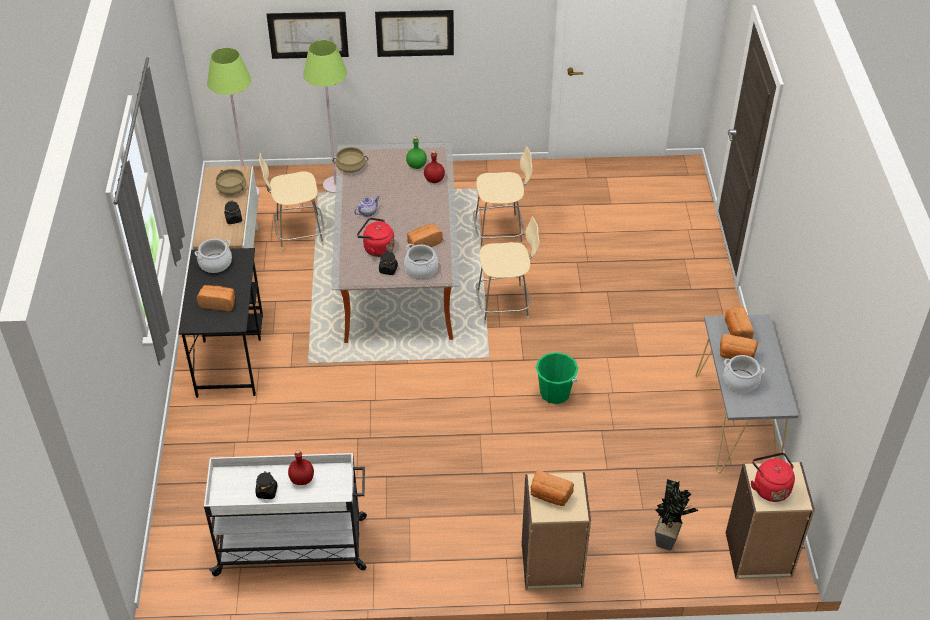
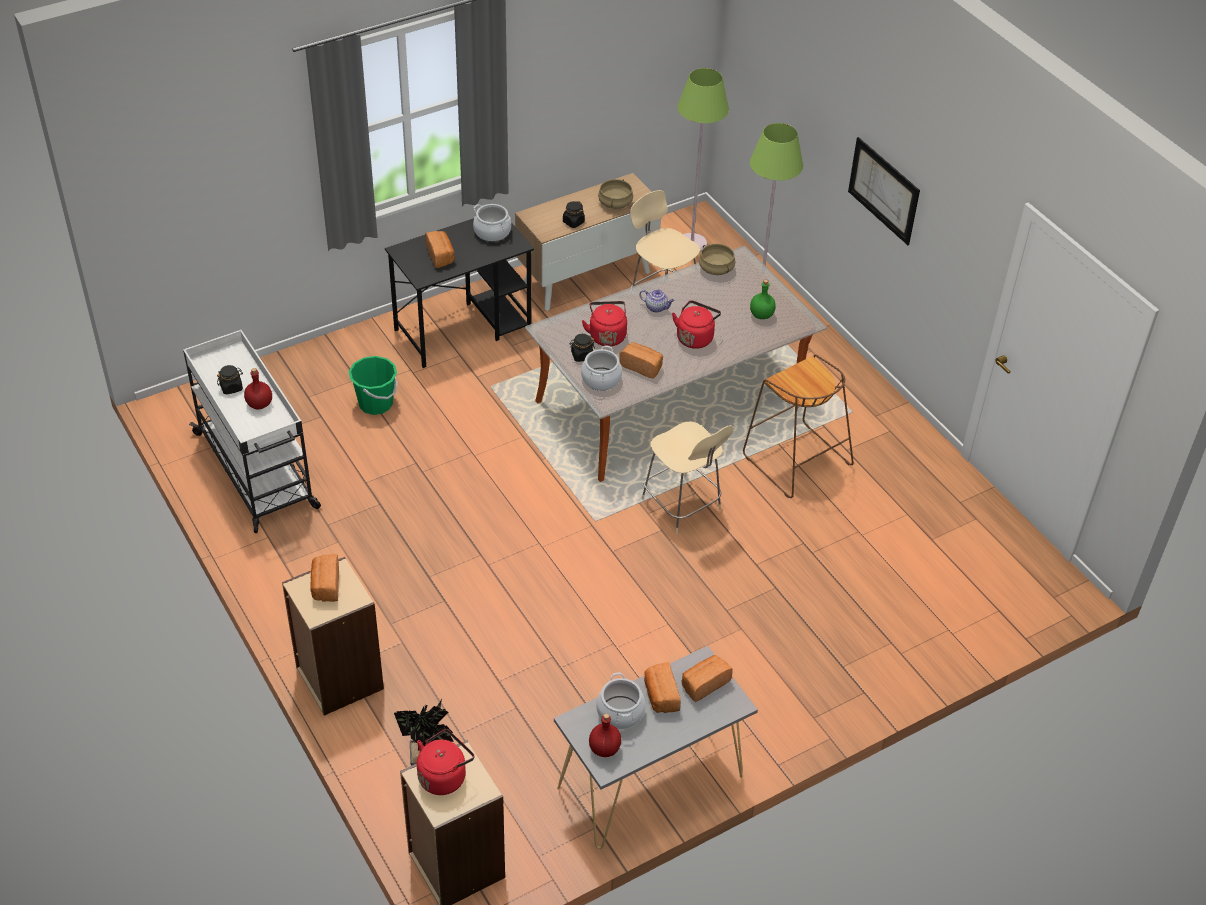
camera: 60 degrees right, 0 degrees up
(308, 35) = (804, 119): picture -> none
(414, 205) = (695, 337): none -> red kettle
(434, 179) = (750, 337): red bottle -> red bottle (605, 748)
(500, 234) = (795, 460): beige chair -> brown stool
(555, 393) = (581, 596): green bucket -> green bucket (375, 403)

